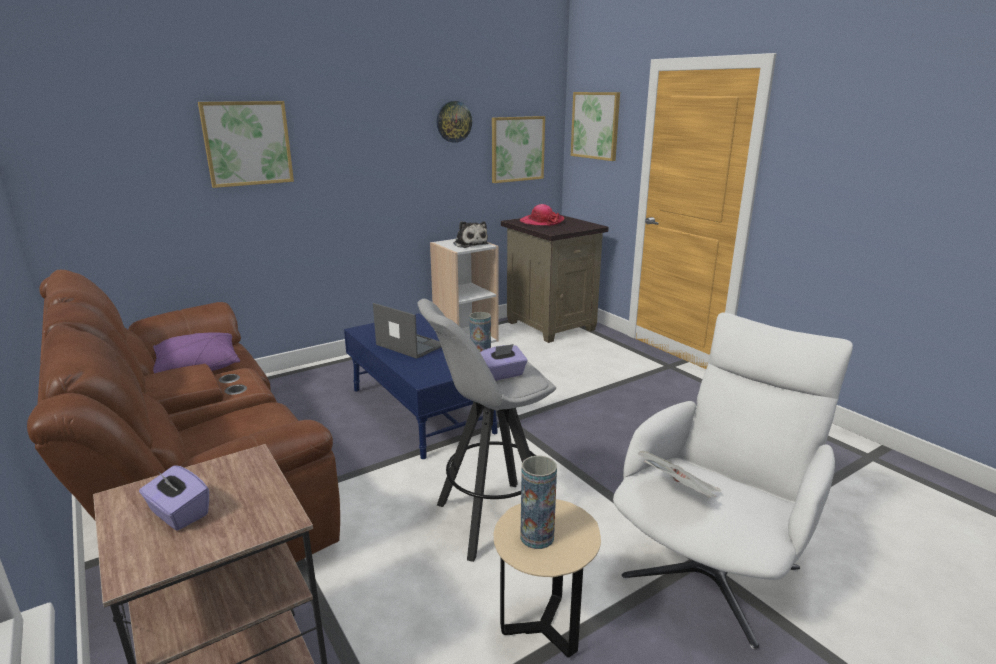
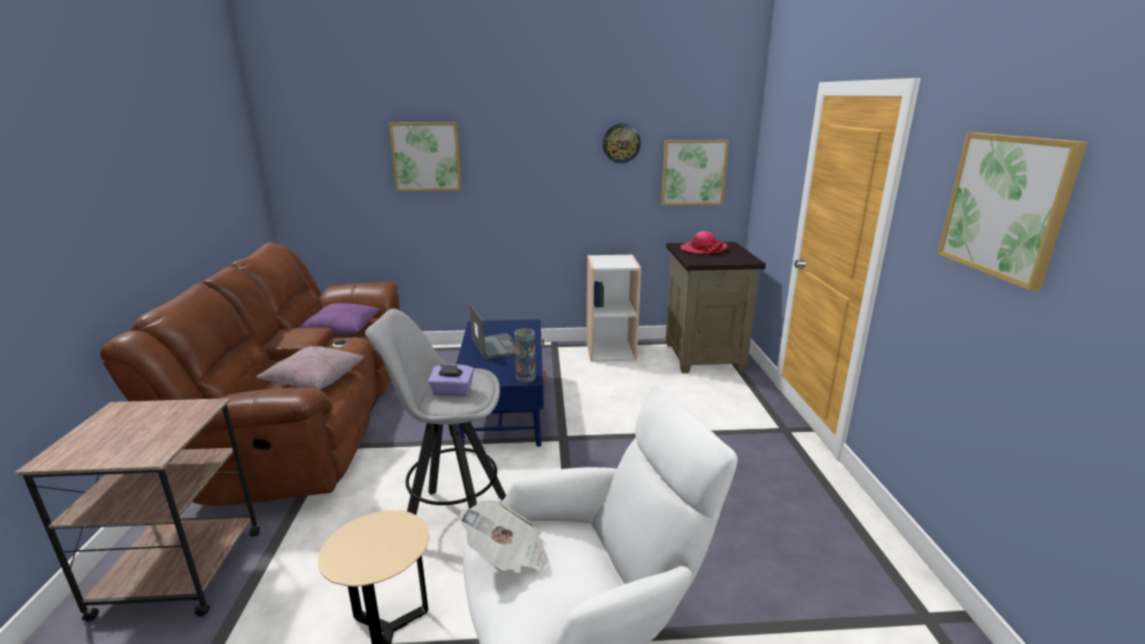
camera: 30 degrees right, 0 degrees up
(178, 514) = (120, 430): purple tissue box -> none
(244, 423) = (314, 380): none -> purple pillow
(469, 244) = (617, 262): plush toy -> none
(537, 537) = (363, 544): vase -> none
(595, 125) = (775, 152): picture -> picture (1006, 206)

